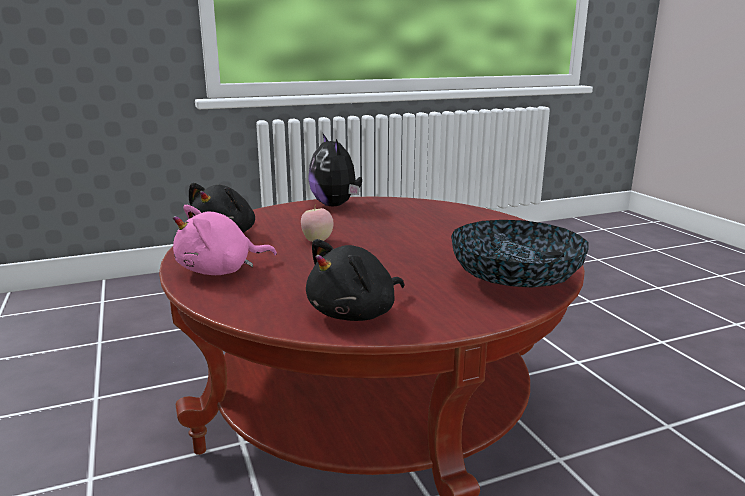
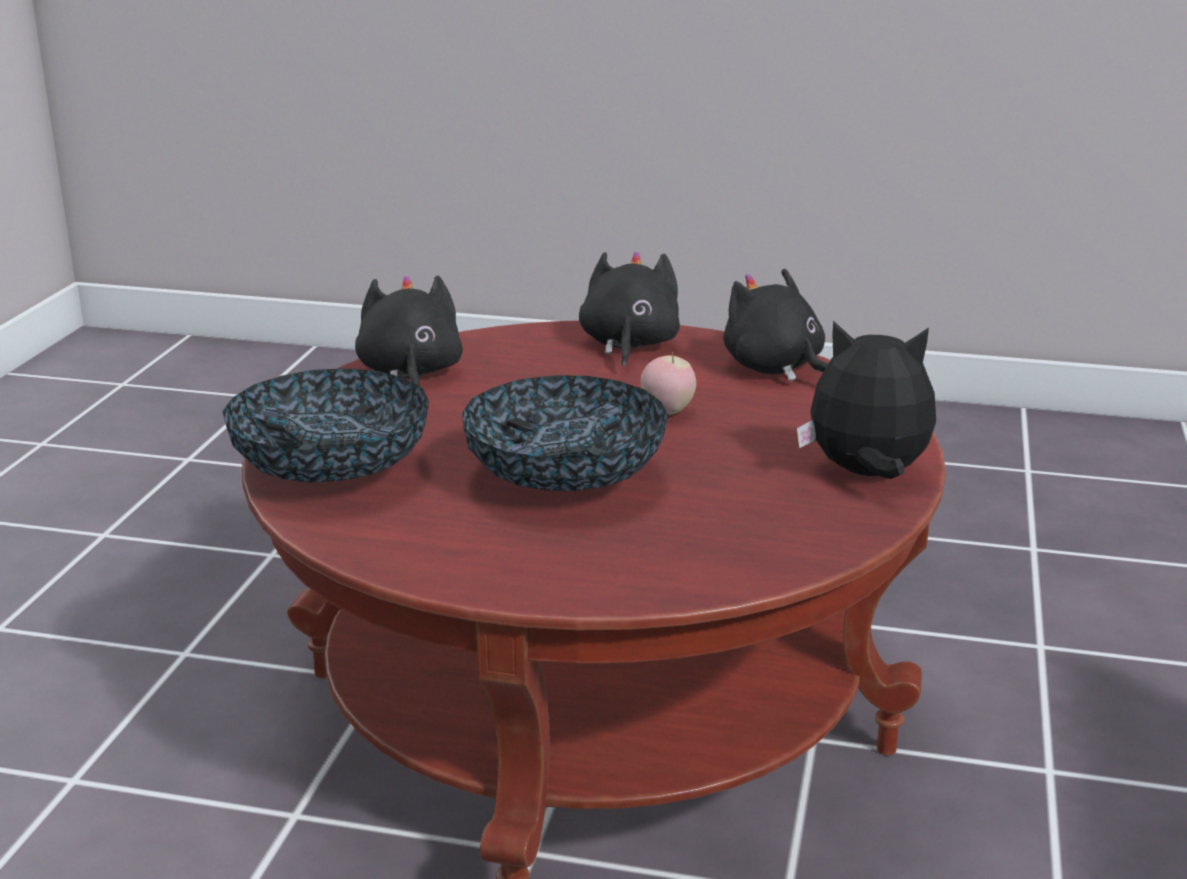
camera: 125 degrees right, 5 degrees up
(220, 271) = (628, 345): pink plush toy -> black plush toy
(425, 240) = (565, 479): none -> bowl

